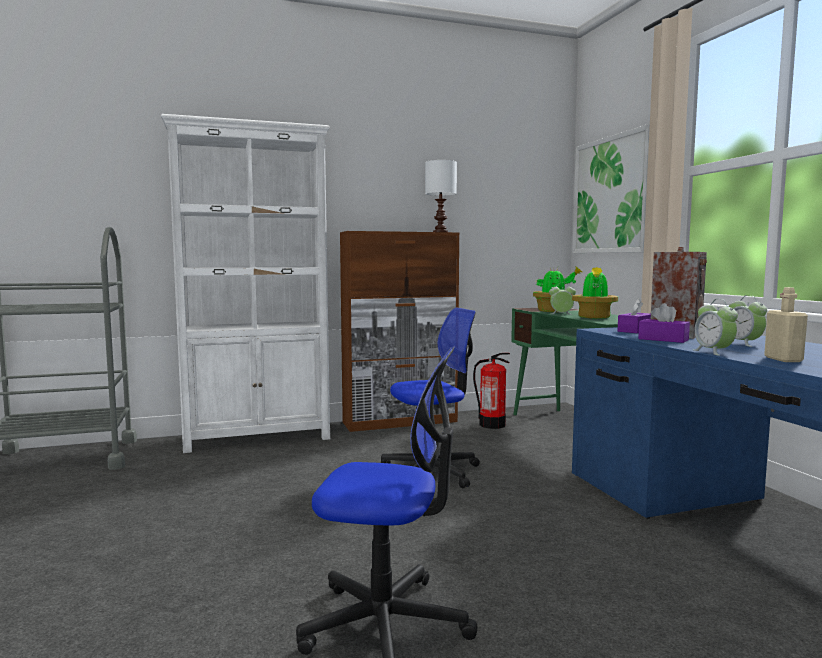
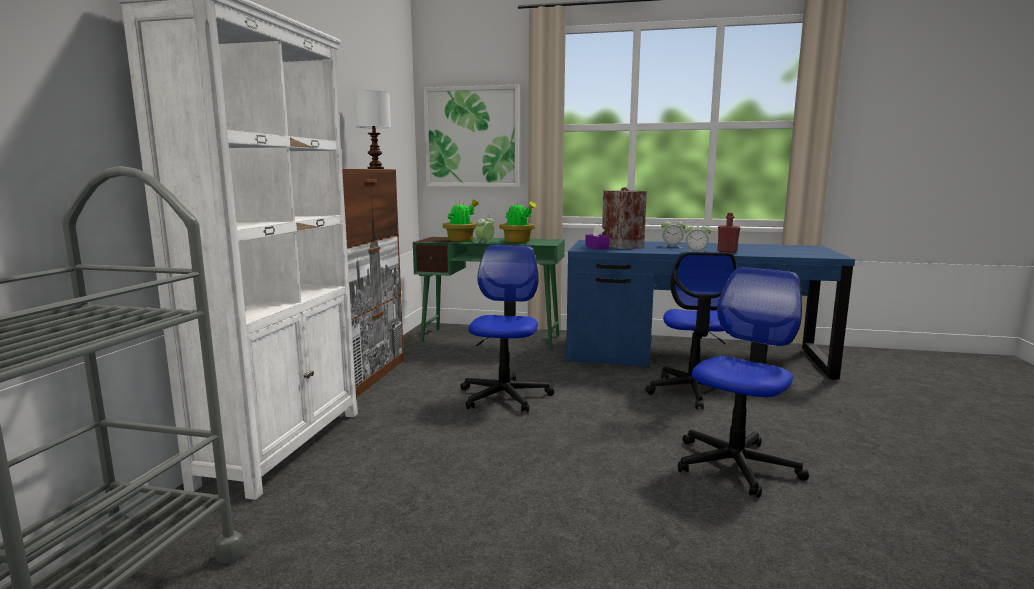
camera: 60 degrees left, 5 degrees up
(492, 424) = (432, 353): fire extinguisher -> none
(606, 562) = (693, 392): none -> office chair
(663, 339) = (641, 250): purple tissue box -> none
(783, 359) = (727, 252): beige bottle -> red bottle

